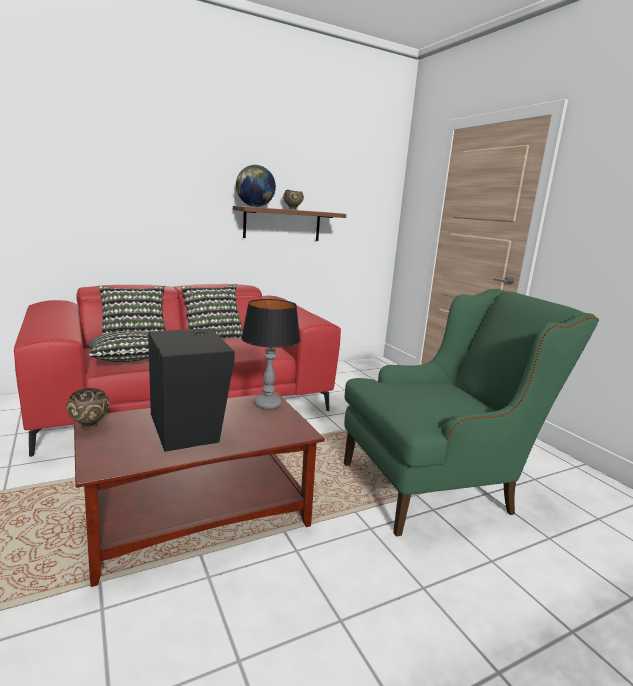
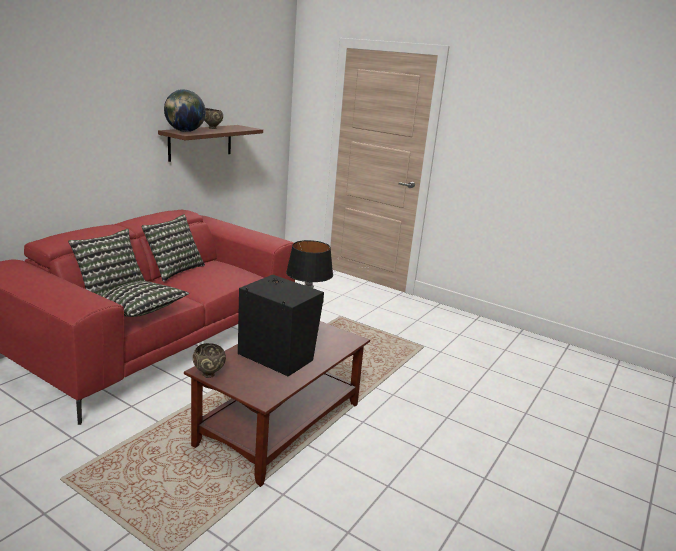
camera: 30 degrees left, 5 degrees up
(439, 485) = (410, 354): green armchair -> none

